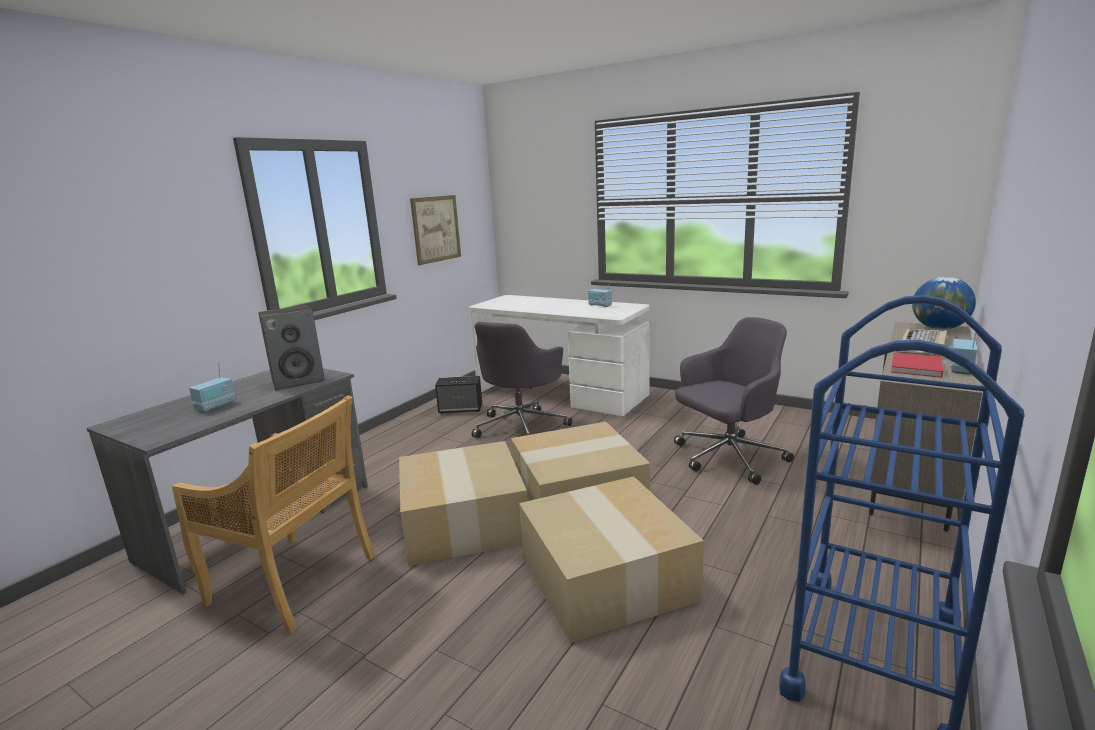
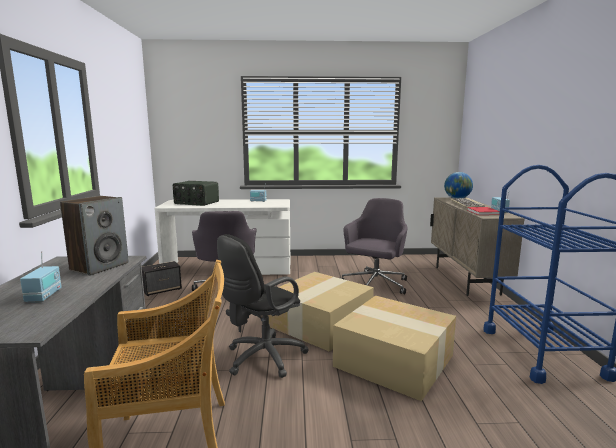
camera: 35 degrees left, 5 degrees down
(436, 229) = (124, 145): picture -> none
(461, 521) = (261, 359): cardboard box -> black office chair
(523, 302) = (196, 203): none -> radio

